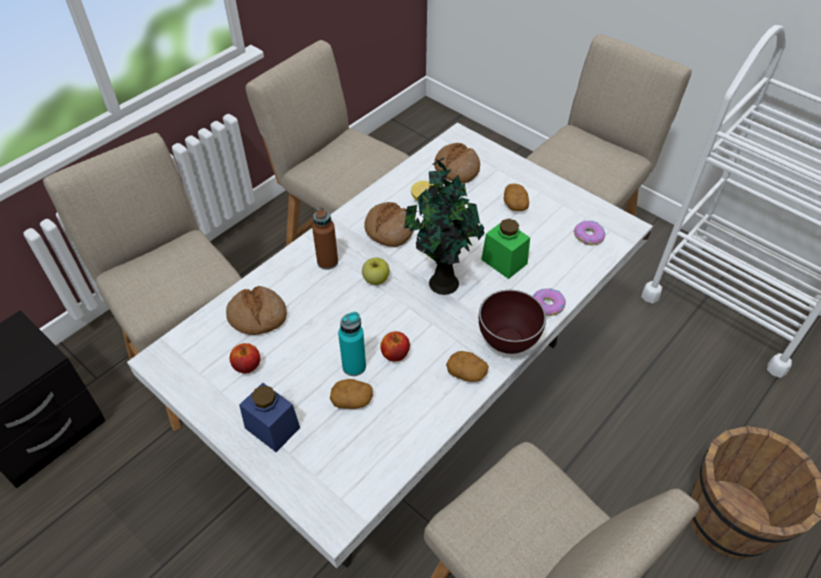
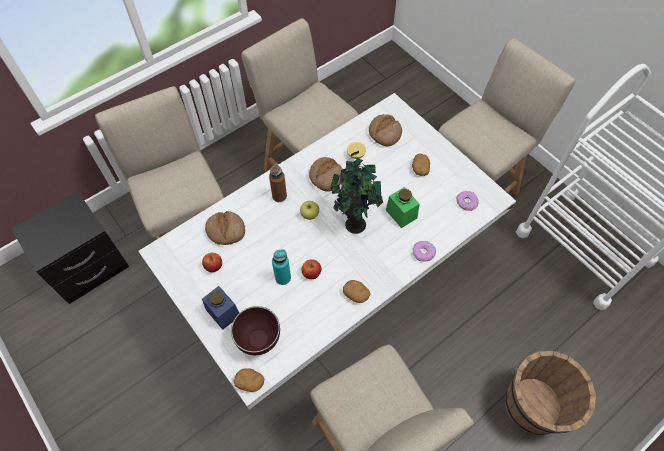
camera: 10 degrees right, 10 degrees up
(352, 400) = (277, 301): potato -> potato (250, 382)
(509, 343) = (389, 277): brown bowl -> brown bowl (260, 340)

